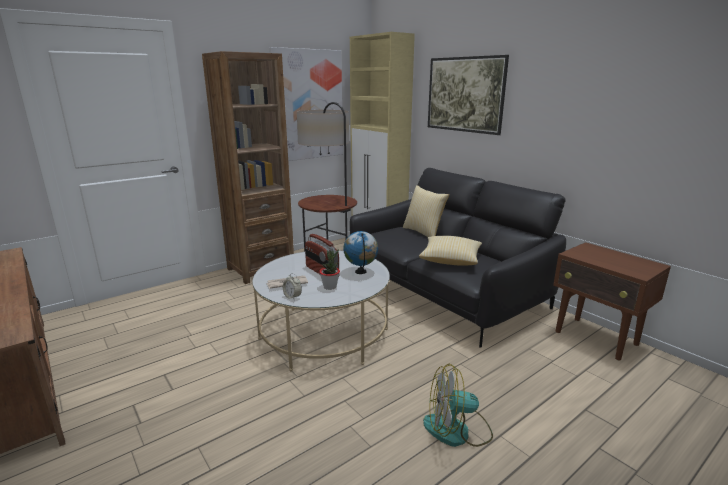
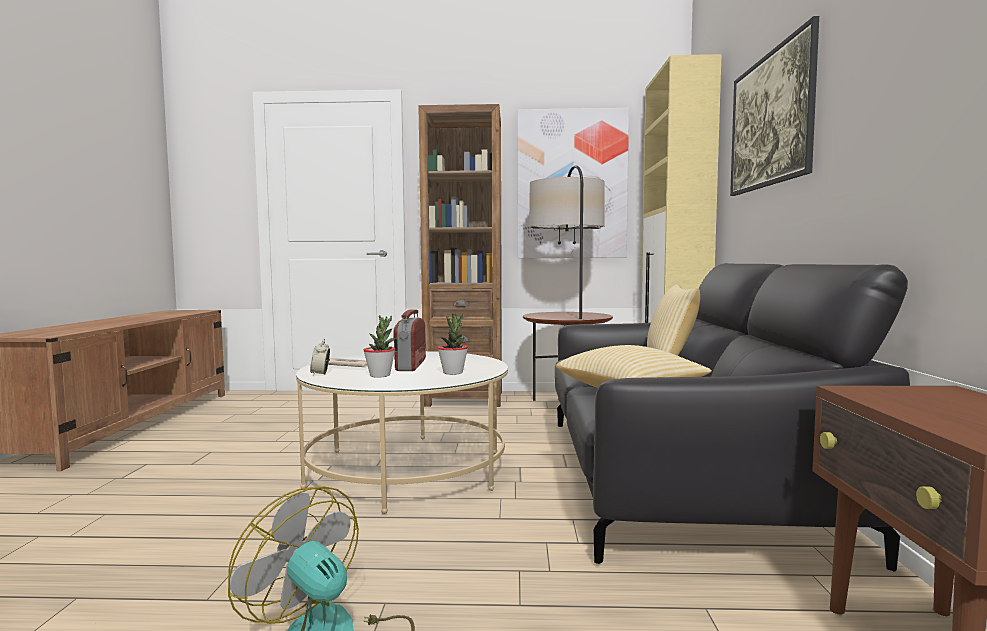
camera: 40 degrees right, 15 degrees down
(361, 272) = (453, 372): globe -> potted plant

